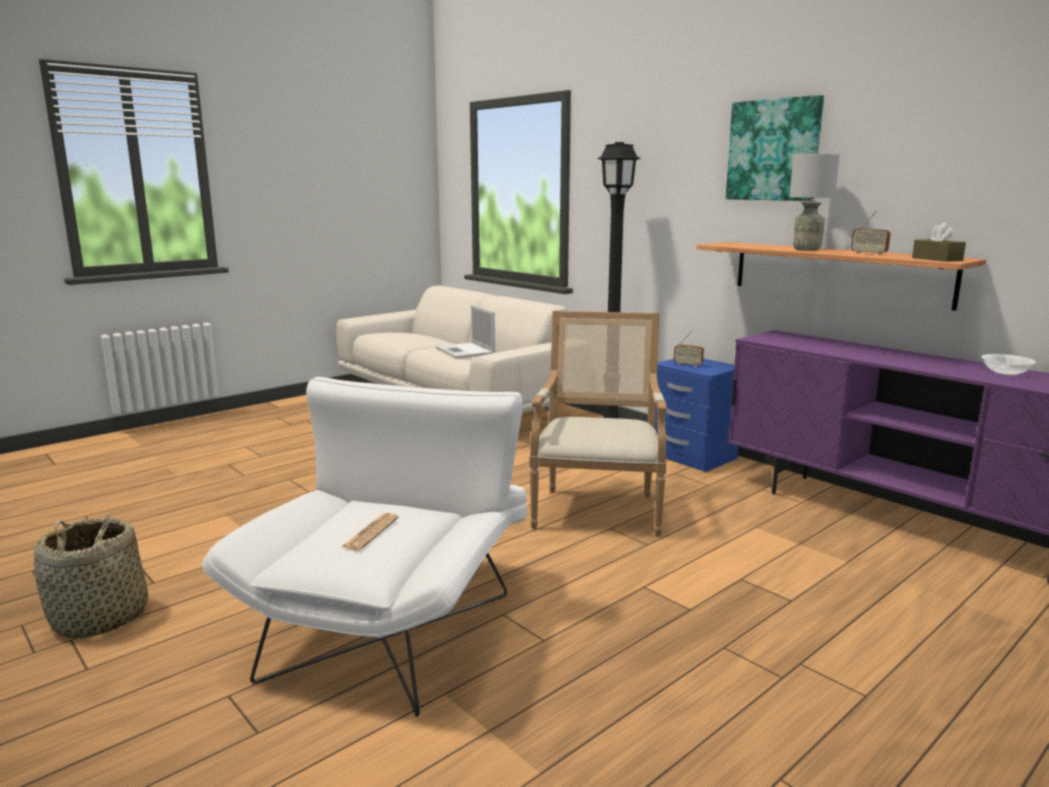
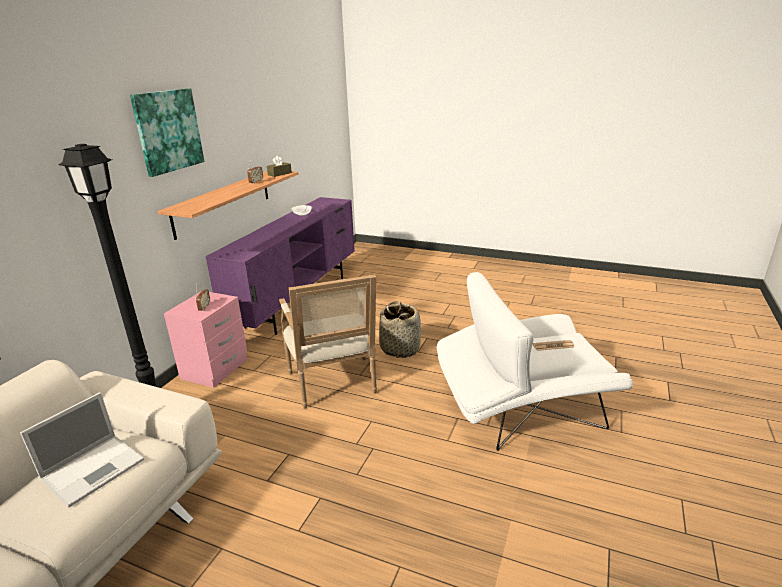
camera: 115 degrees left, 10 degrees up
(100, 618) = (661, 538): basket -> basket (400, 348)
(597, 509) = (335, 385): armchair -> armchair turned 90 degrees counterclockwise
(692, 456) = (215, 369): blue nightstand -> pink nightstand
(806, 249) = (231, 191): grey table lamp -> none

